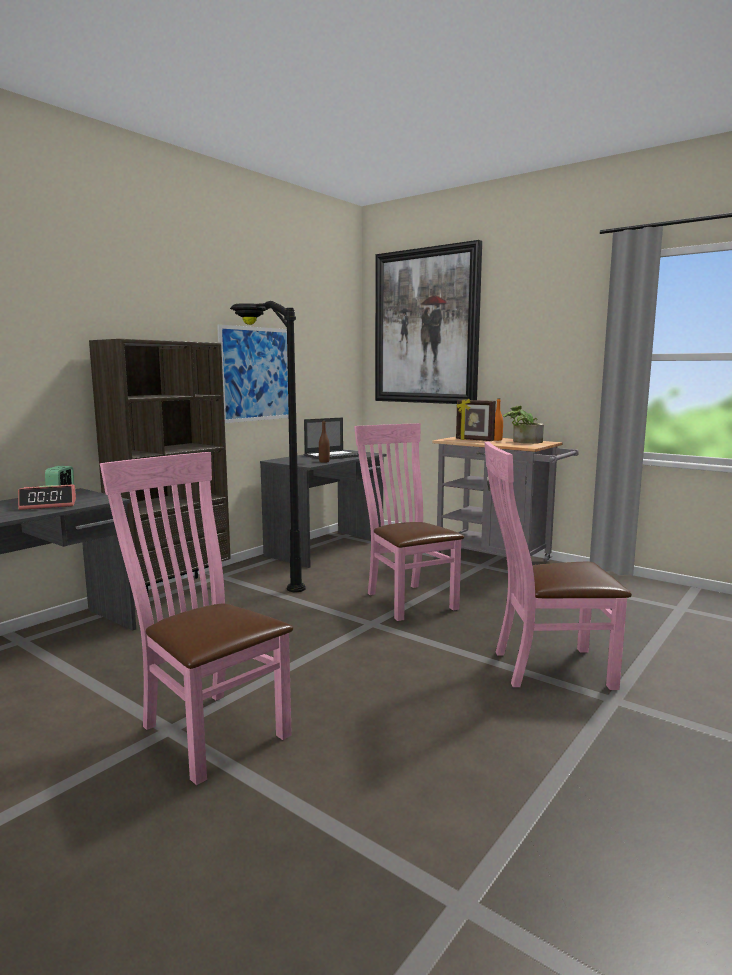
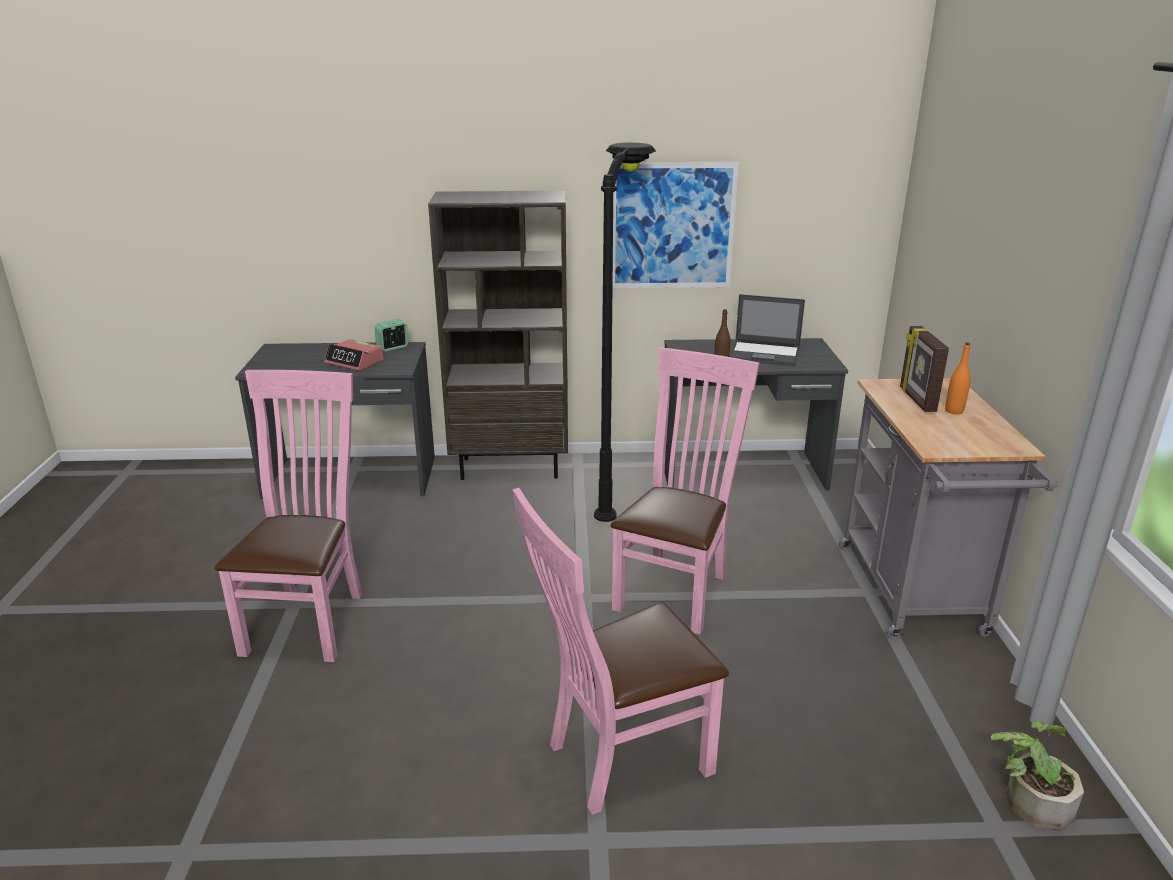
camera: 50 degrees right, 15 degrees up
(426, 327) = (962, 175): picture -> none
(523, 441) = (976, 431): potted plant -> potted plant (1030, 799)
(544, 668) = (619, 758): pink chair -> pink chair turned 75 degrees counterclockwise

